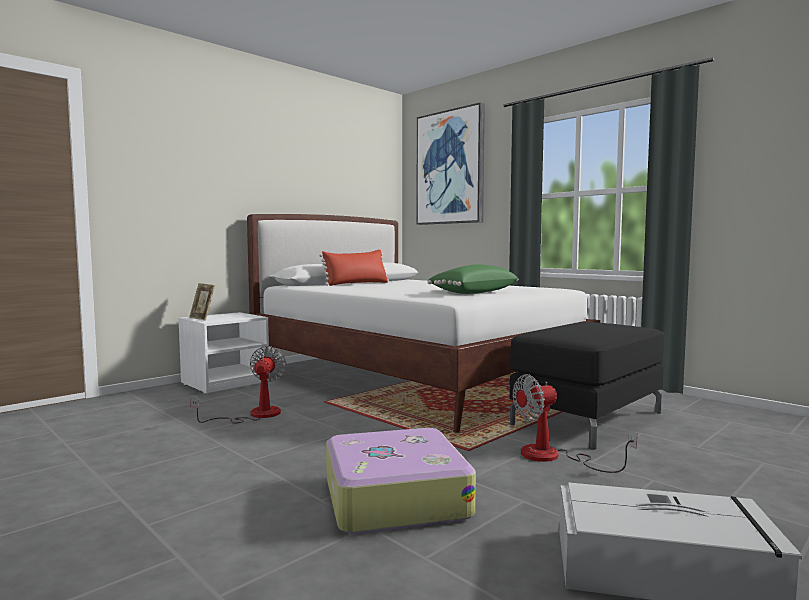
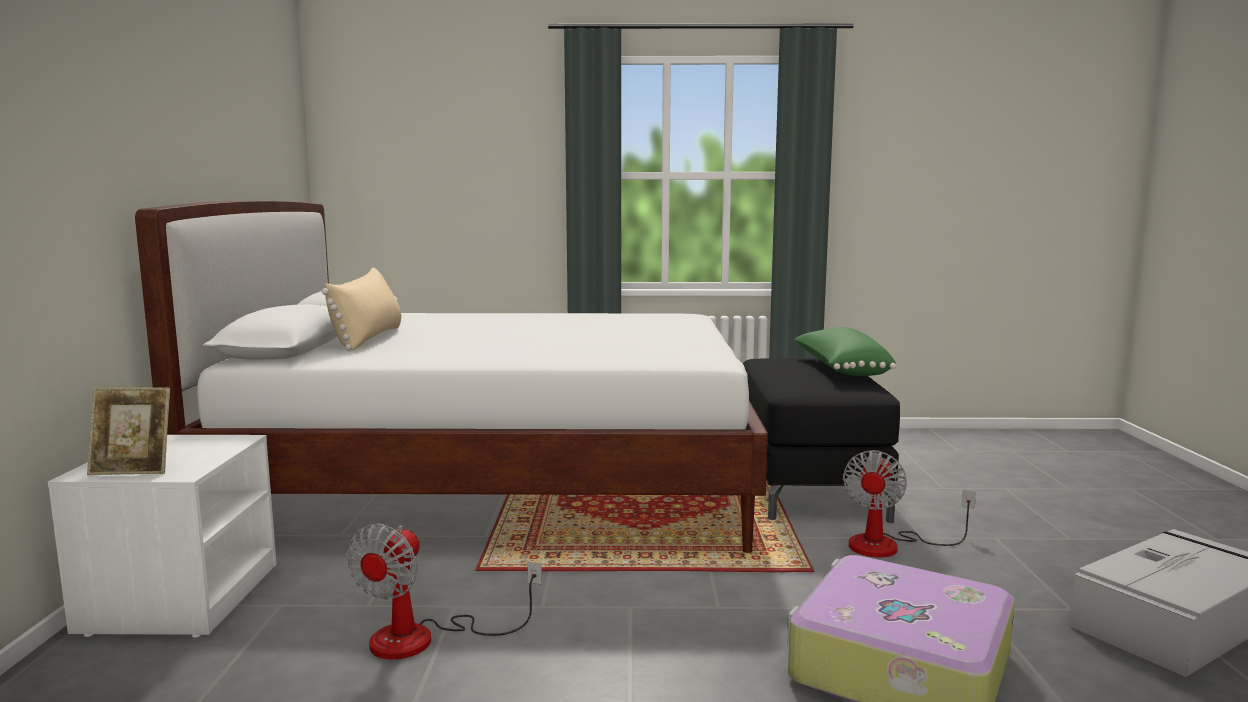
camera: 45 degrees left, 5 degrees up
(254, 415) = (425, 638): fan -> fan turned 120 degrees counterclockwise
(357, 284) = (368, 338): red pillow -> beige pillow
(450, 168) = (427, 114): picture -> none
(473, 293) = (655, 339): green pillow -> green pillow (840, 369)

